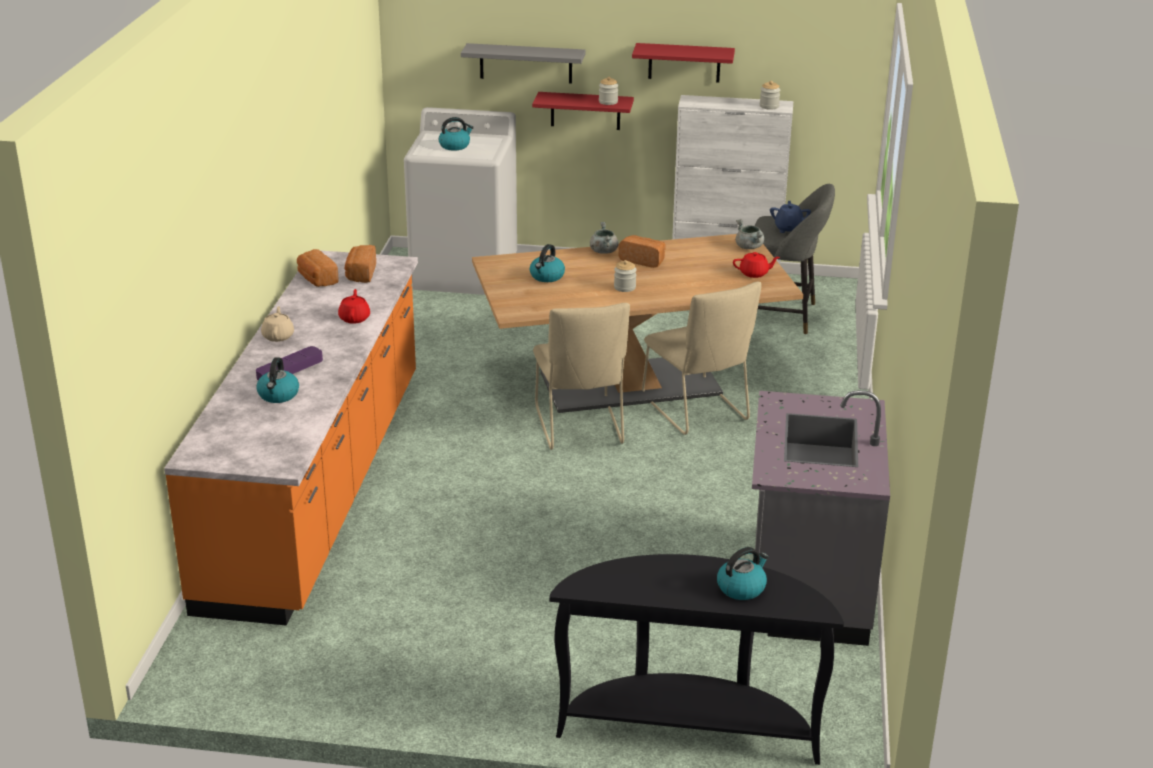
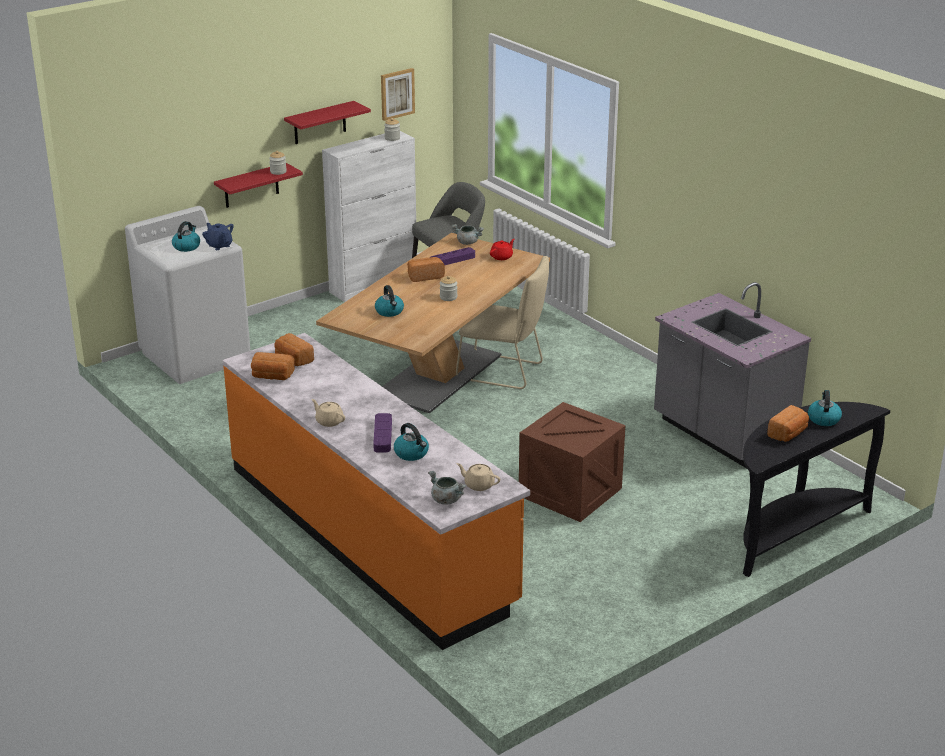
camera: 45 degrees left, 0 degrees up
(269, 450) = (478, 485): none -> beige teapot
(354, 318) = (352, 387): red teapot -> none
(526, 63) = (201, 160): grey shelf -> none
(547, 551) = (570, 492): none -> crate
(580, 428) = (458, 415): beige chair -> none
(603, 251) = (390, 281): grey cooking pot -> grey cooking pot (446, 500)
(669, 579) = (788, 434): none -> bread
(700, 256) = (452, 260): none -> purple tray
(788, 229) = (449, 224): blue teapot -> blue teapot (219, 245)
(799, 56) = (397, 94): none -> picture

